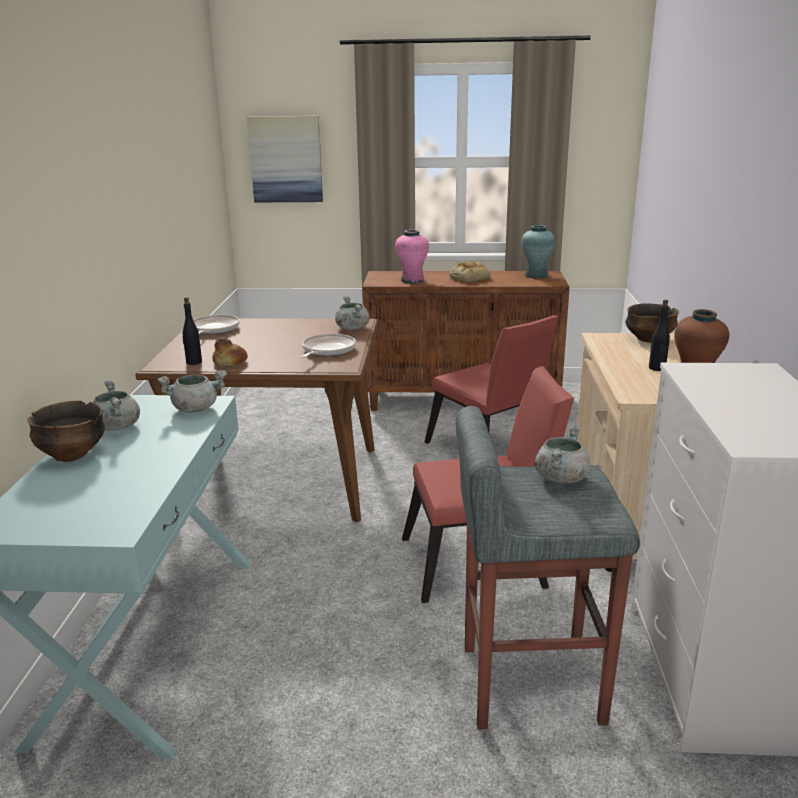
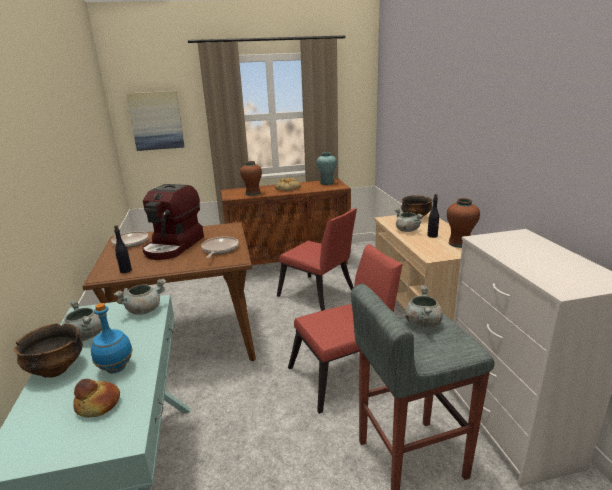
camera: 15 degrees left, 0 degrees up
(136, 464) = (115, 368): none -> blue bottle
(230, 362) = (153, 267): bread -> bread (98, 405)
(269, 340) = (174, 246): none -> coffee machine
(352, 328) = (228, 230): grey cooking pot -> grey cooking pot (406, 230)
(412, 280) = (253, 193): pink vase -> brown vase

